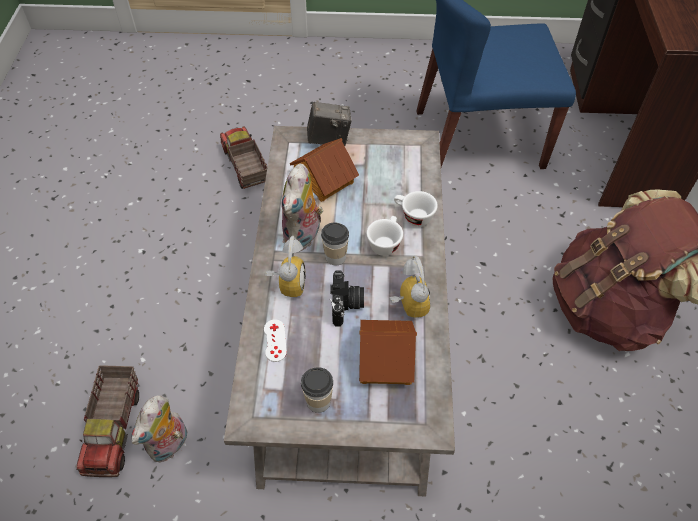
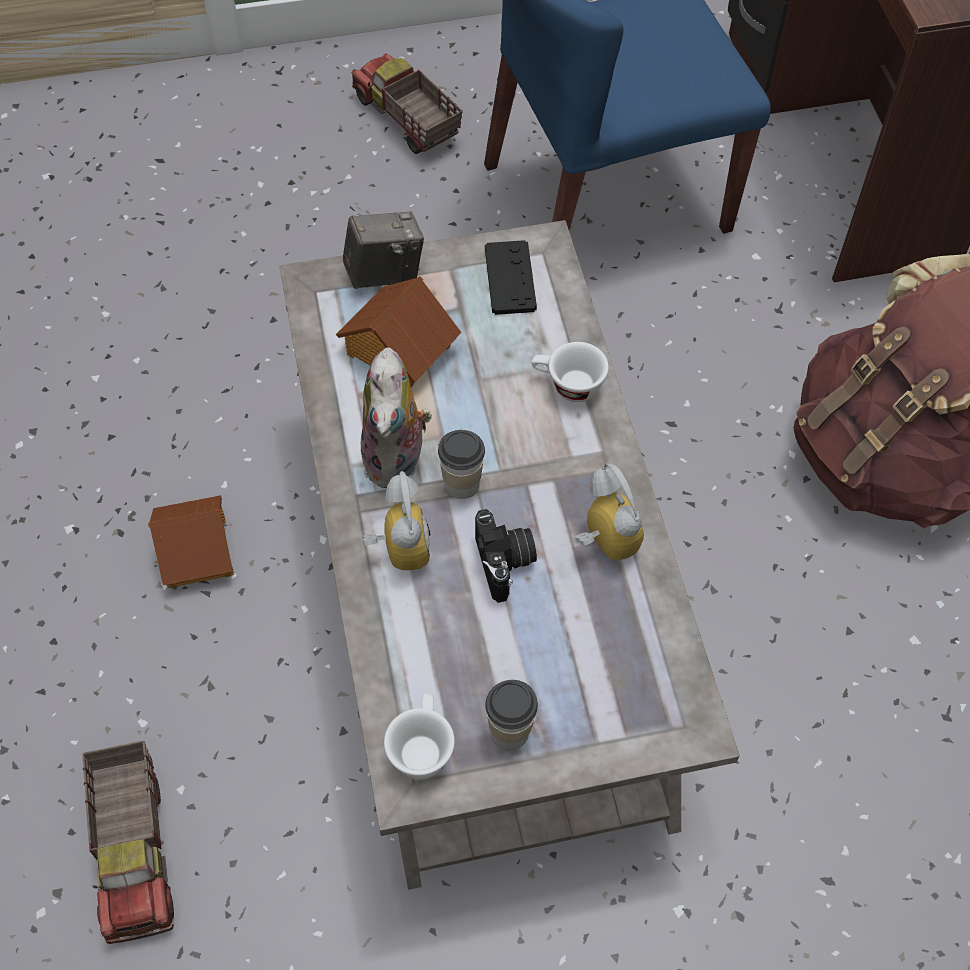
camera: 15 degrees left, 5 degrees up
(170, 446) = (241, 856): plush toy -> none
(245, 167) = (209, 332): toy truck -> toy truck (406, 120)
(275, 340) = (408, 648): white game controller -> none
(385, 242) = (535, 441): white cup -> white cup (421, 747)
(386, 359) = (596, 638): toy house -> toy house (198, 551)
(398, 155) = (510, 279): none -> black game controller

